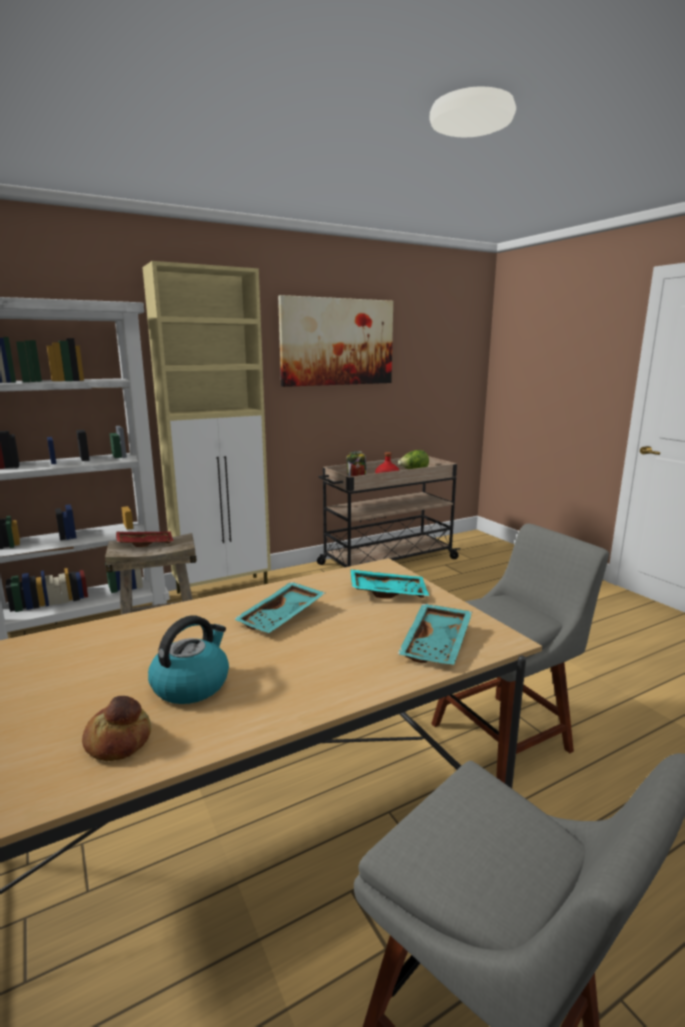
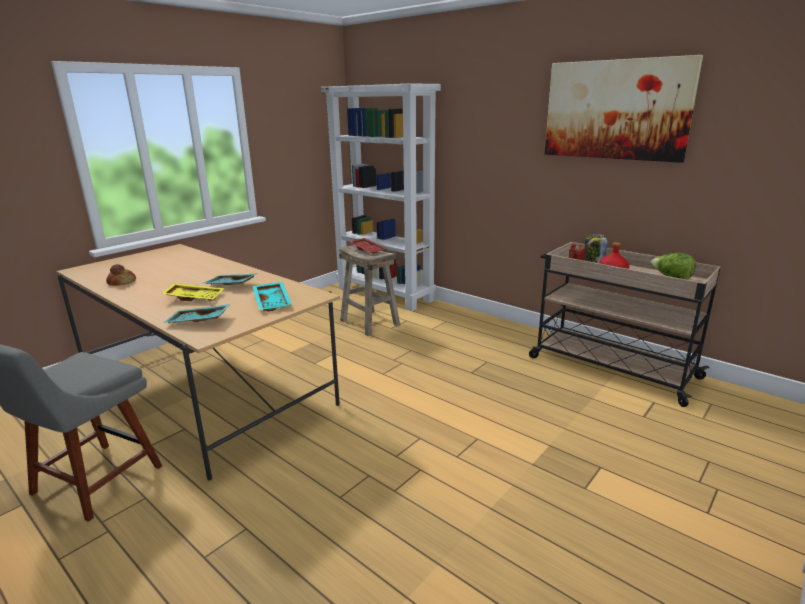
camera: 70 degrees right, 5 degrees up
(191, 684) = (161, 283): kettle -> none
(224, 590) = (463, 316): beige cabinet -> none
(320, 647) = (195, 298): none -> yellow tray
(505, 734) = (334, 472): grey chair -> none

